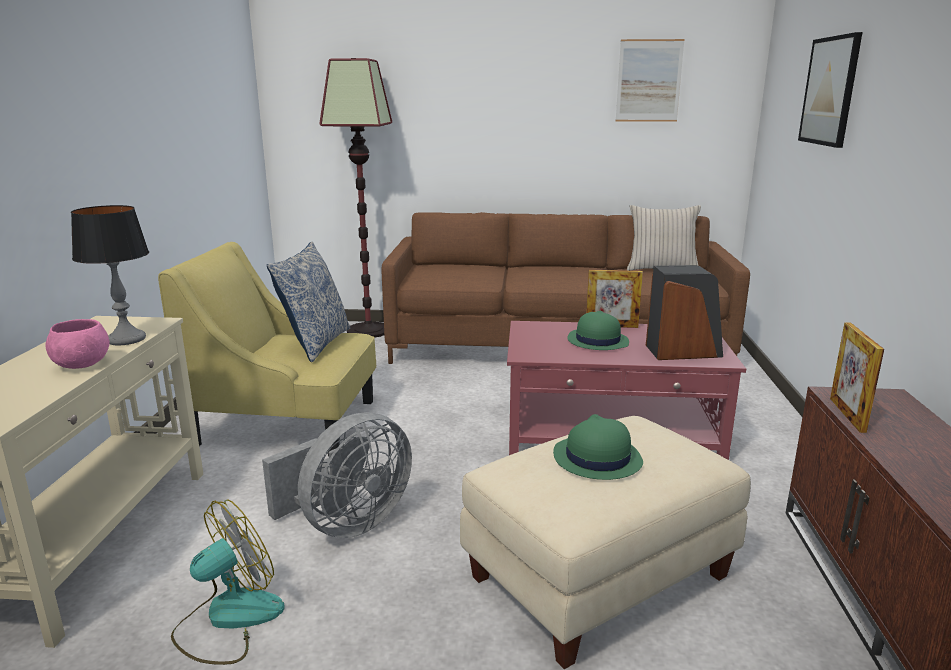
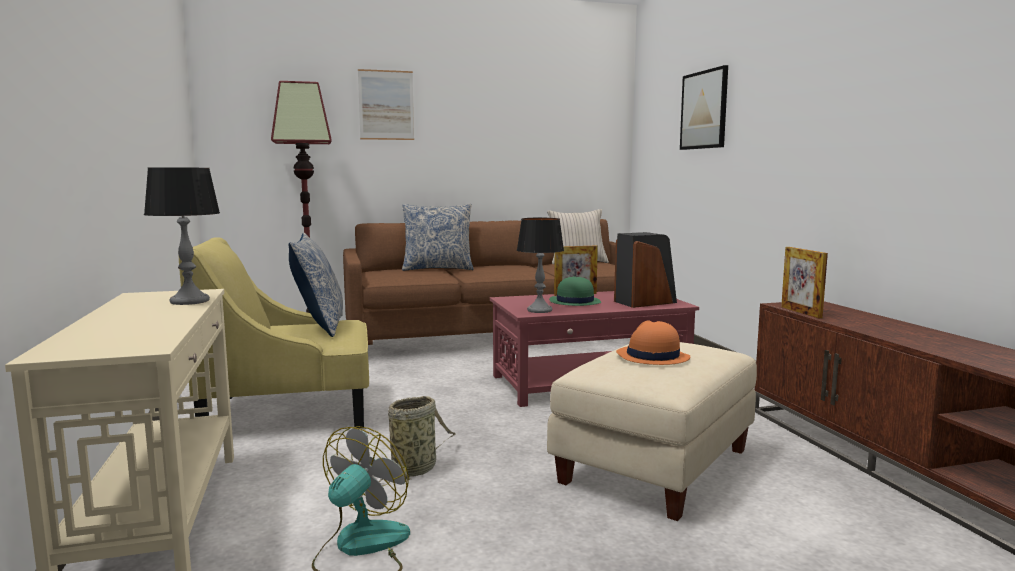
camera: 20 degrees left, 10 degrees down
(81, 365) = (172, 316): pink bowl -> none
(347, 524) = (416, 469): grey fan -> basket
(493, 267) = (437, 269): none -> pillow
(542, 351) = (539, 310): none -> table lamp
(596, 458) = (652, 356): green hat -> orange hat
(649, 81) = (549, 112): picture -> picture (386, 105)

